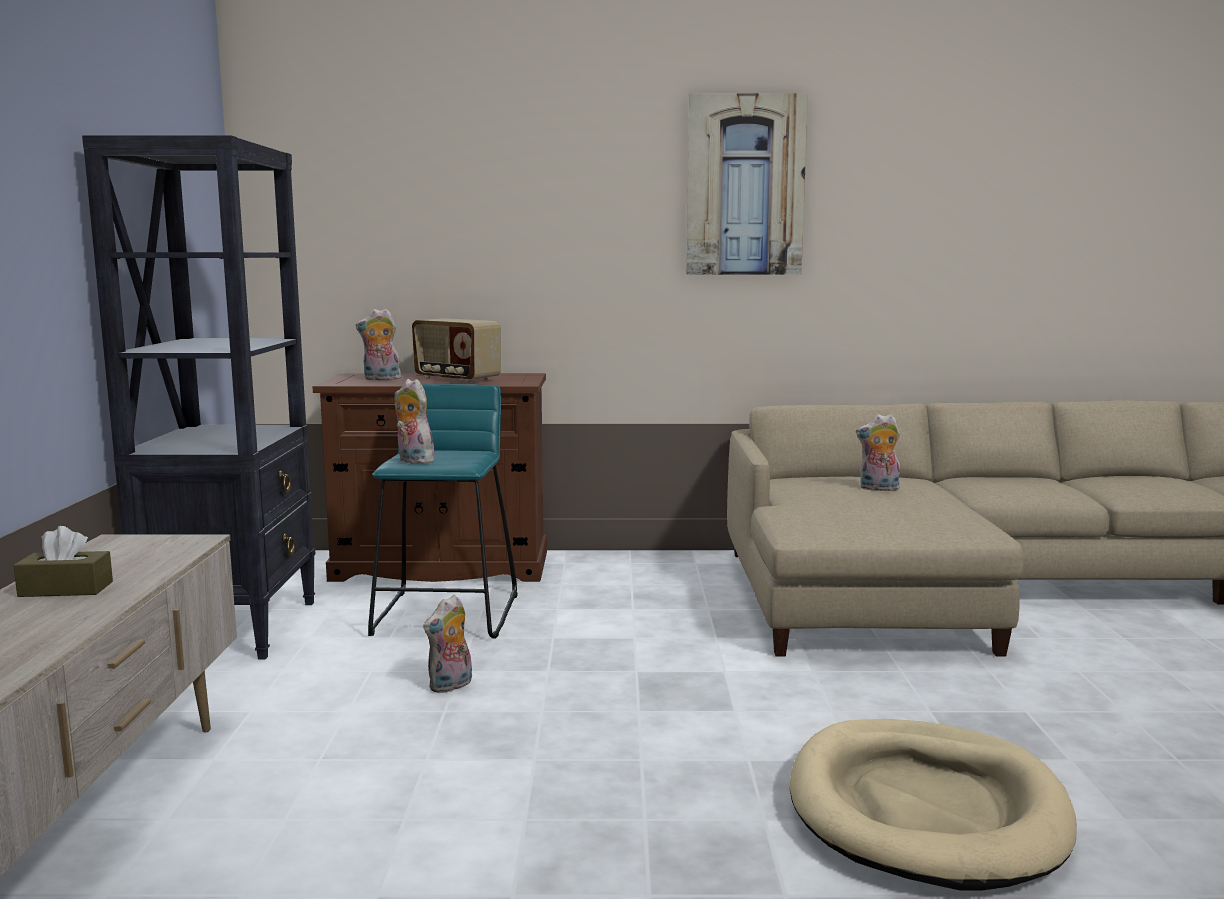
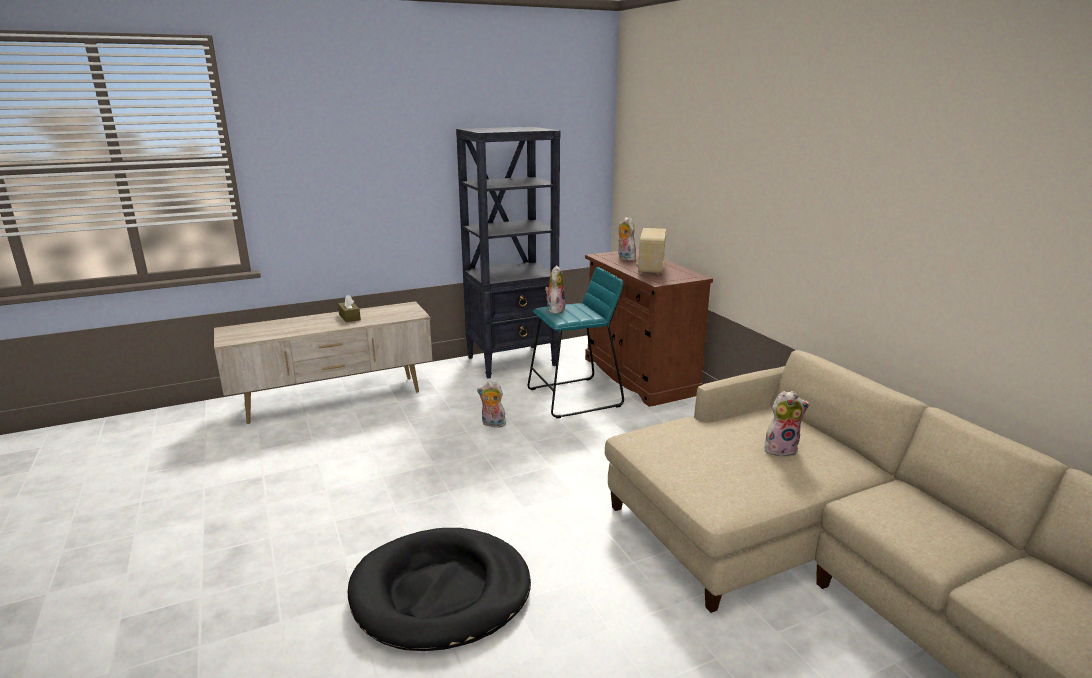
camera: 65 degrees right, 10 degrees up
(745, 186) = (846, 162): picture -> none
(878, 489) = (781, 449): plush toy -> plush toy turned 105 degrees clockwise
(926, 809) = (441, 593): beige dog bed -> black dog bed

